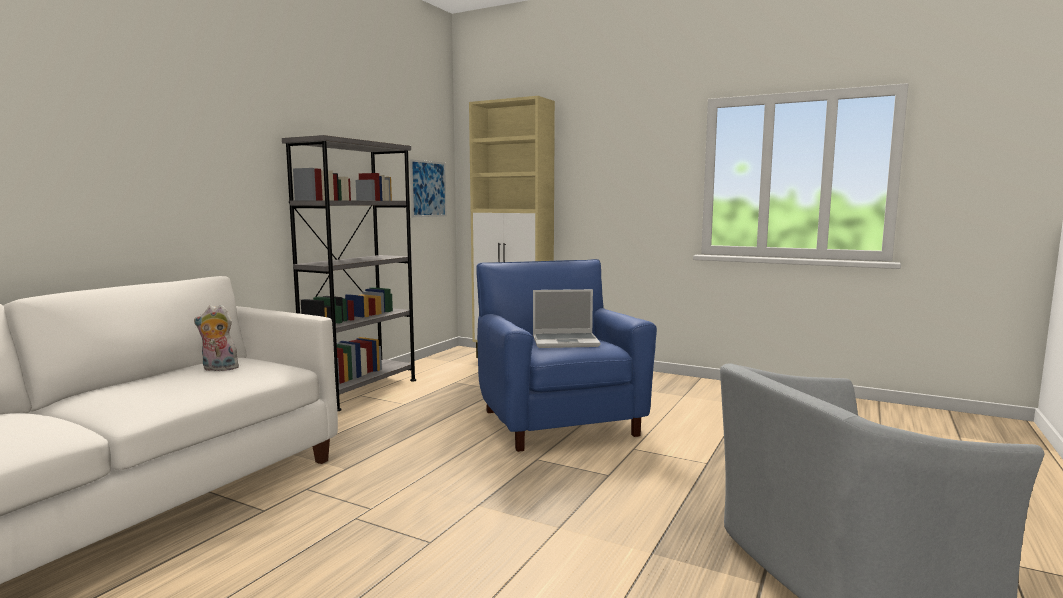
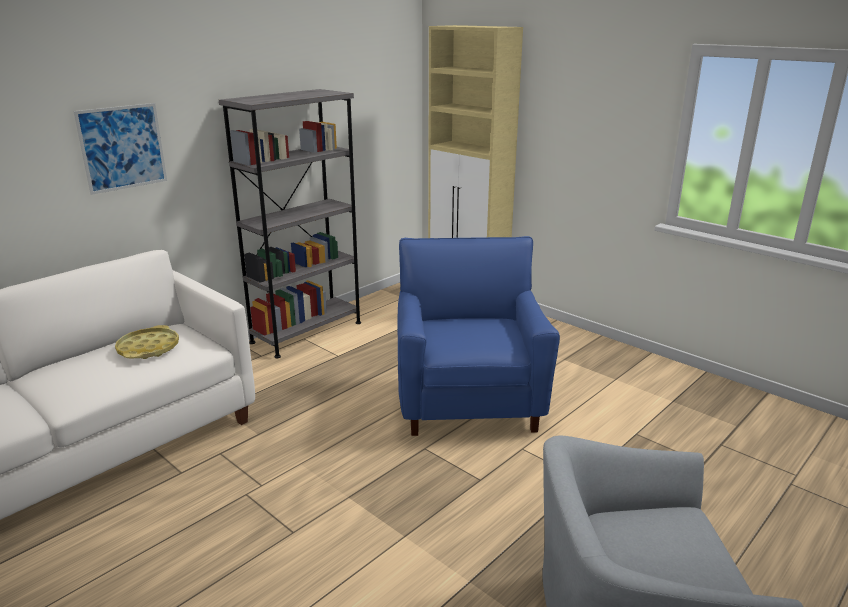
camera: 15 degrees right, 15 degrees up
(218, 369) = (148, 348): plush toy -> yellow tray
(428, 189) = (388, 119): picture -> picture (122, 147)
(566, 342) = (471, 335): laptop -> none

